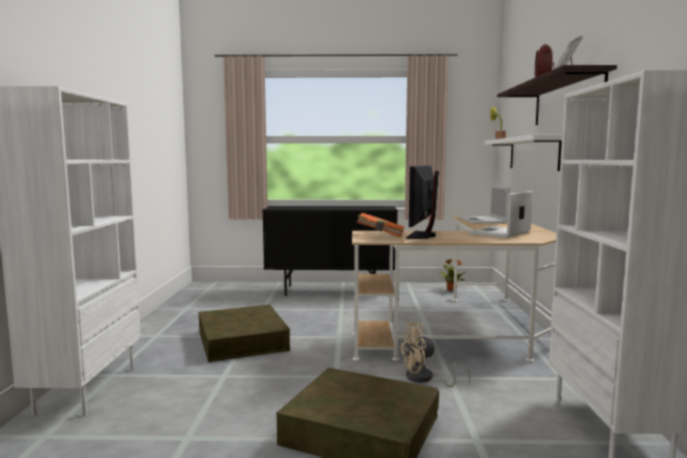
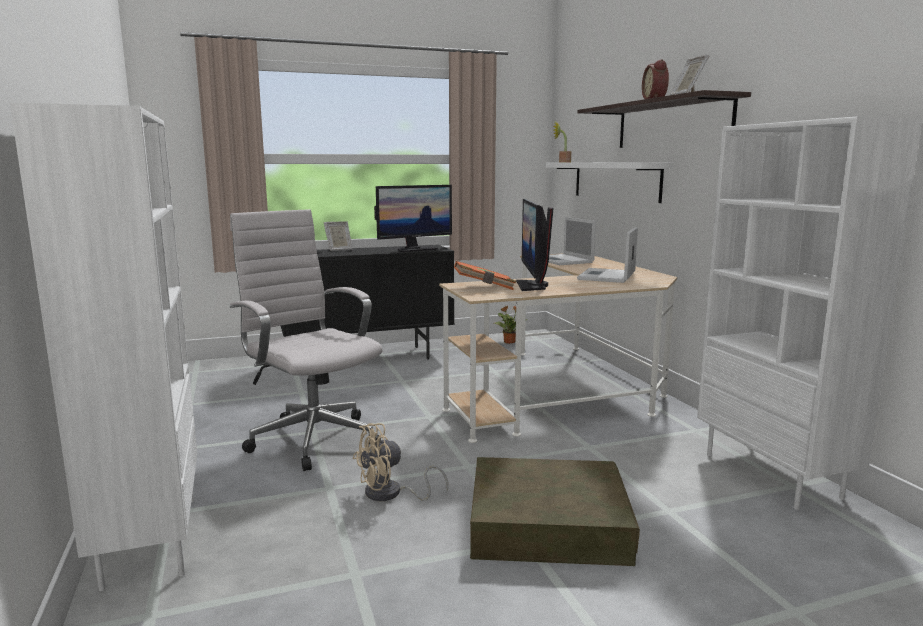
camera: 20 degrees left, 5 degrees up
(242, 340) = (312, 438): brown storage box -> white office chair
(312, 206) = (338, 250): none -> picture frame
(368, 208) = (414, 249): none -> monitor
(425, 379) = (566, 452): beige fan -> beige fan (390, 494)

